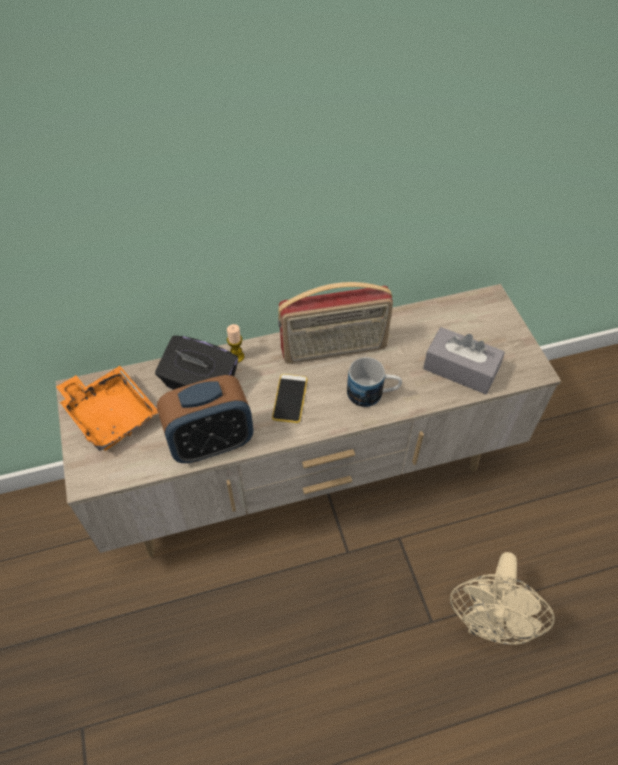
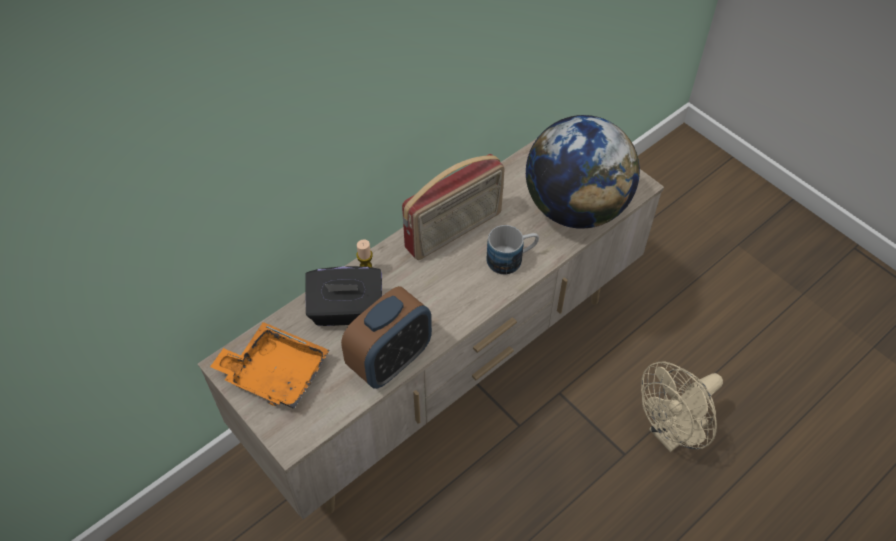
camera: 25 degrees left, 0 degrees up
(290, 398) = (439, 292): phone -> none
(460, 369) = (576, 208): grey tissue box -> globe
(487, 622) = (671, 433): beige fan -> beige fan turned 60 degrees clockwise

